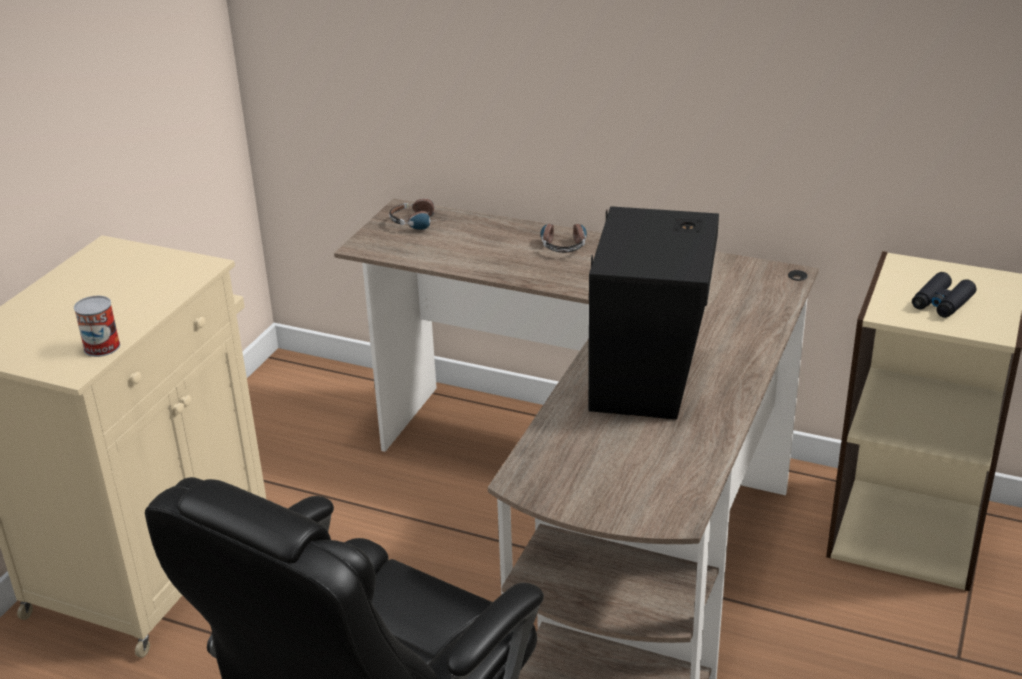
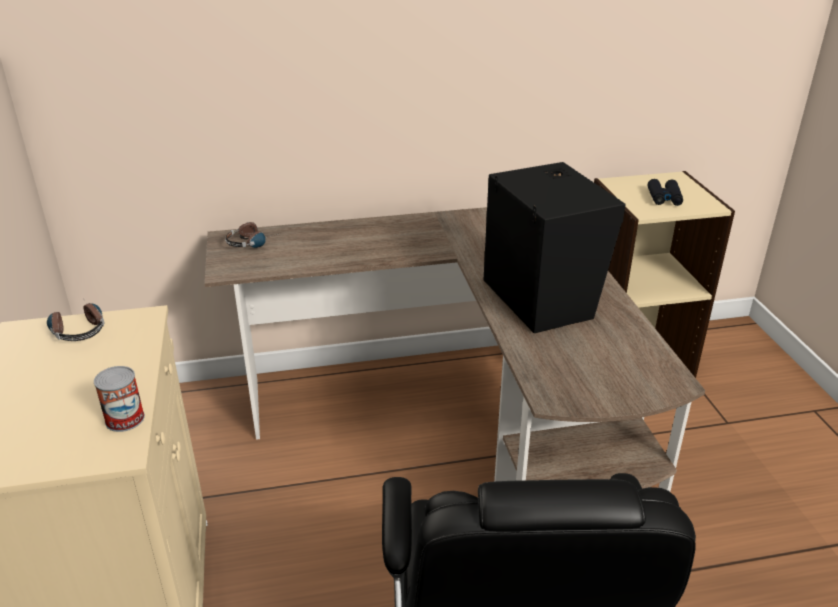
camera: 35 degrees left, 0 degrees up
(563, 243) = (375, 228): headphones -> headphones (77, 328)

